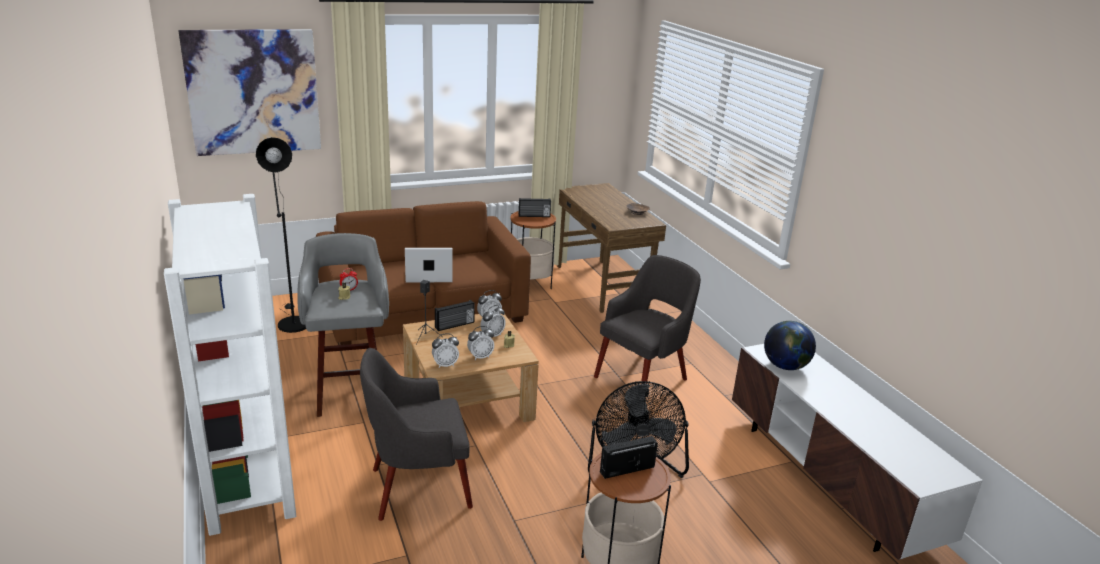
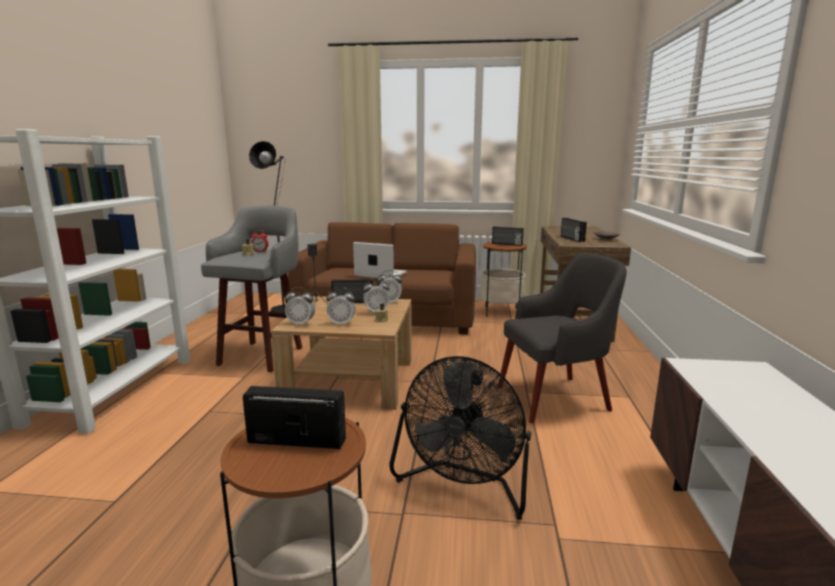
camera: 30 degrees right, 10 degrees down
(253, 92) = (283, 124): picture -> none
(418, 488) = (214, 440): grey armchair -> none
(609, 216) = (571, 239): none -> radio
(785, 366) = (724, 387): globe -> none

